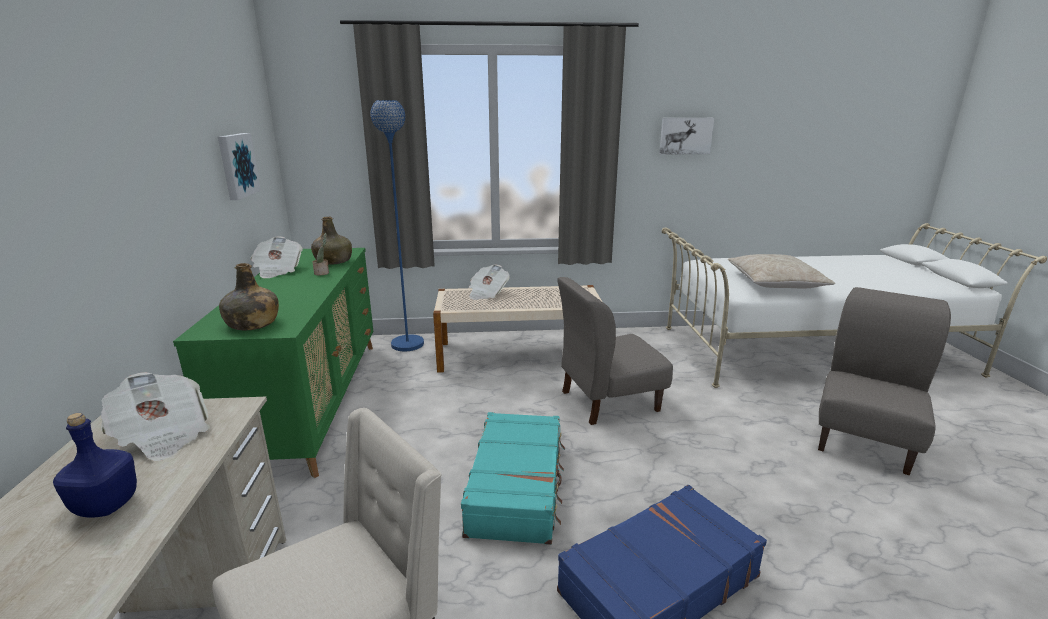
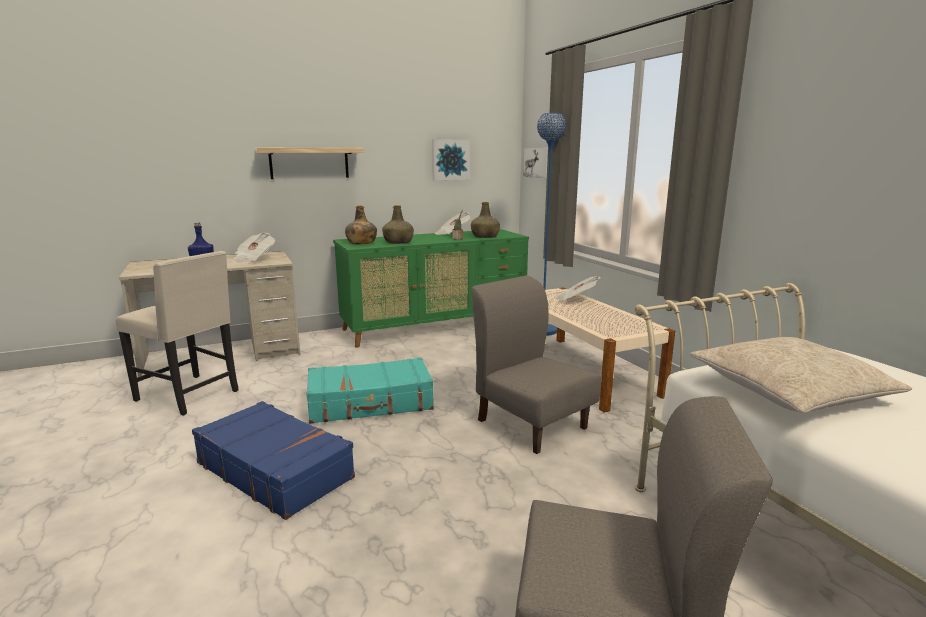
camera: 70 degrees right, 5 degrees down
(102, 208) = (309, 163): none -> shelf
(292, 302) = (398, 242): none -> green bottle
(685, 135) = (845, 143): picture -> picture (538, 162)

